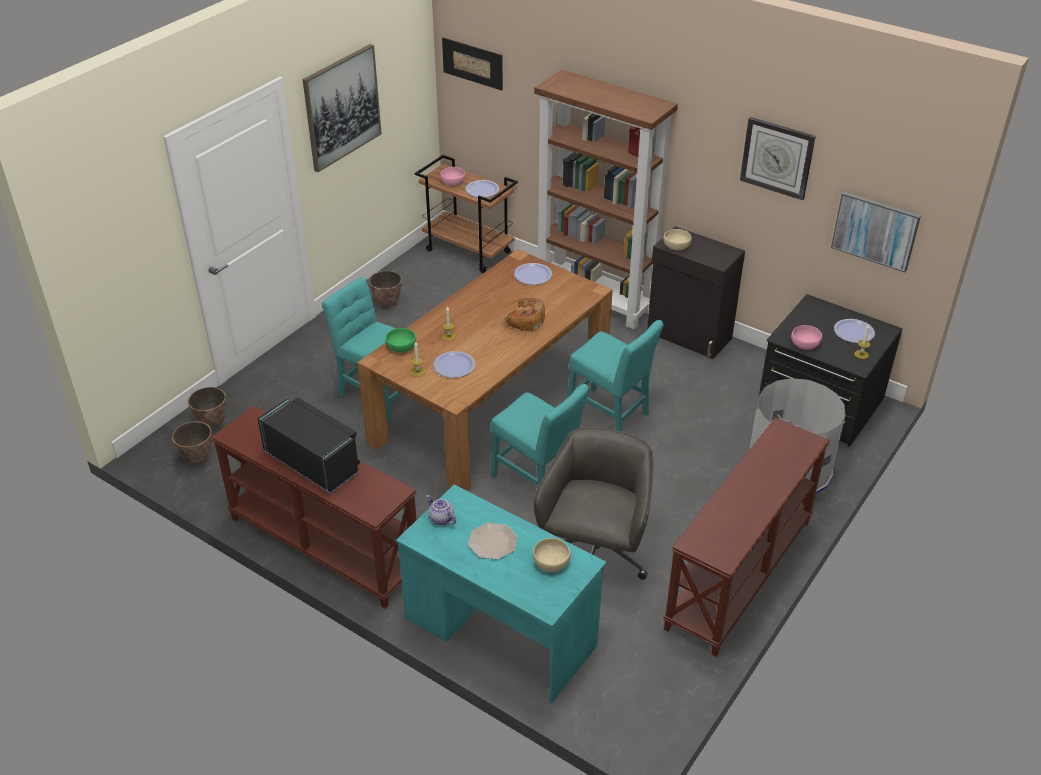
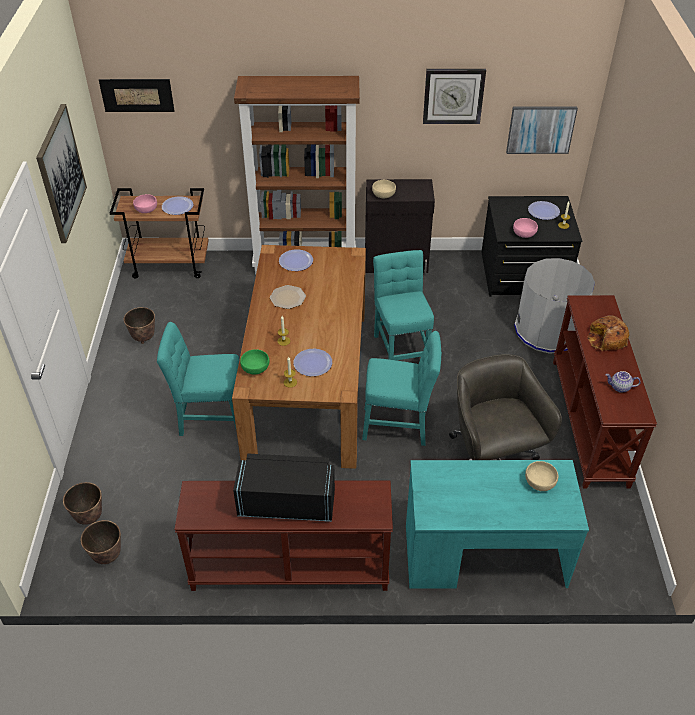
camera: 35 degrees left, 5 degrees up
(440, 519) = (430, 494): teapot -> teapot (619, 387)
(492, 542) = (485, 490): plate -> plate (288, 298)
(524, 320) = (328, 301): bread -> bread (606, 339)
(610, 415) = (400, 348): turquoise chair -> turquoise chair turned 105 degrees counterclockwise

